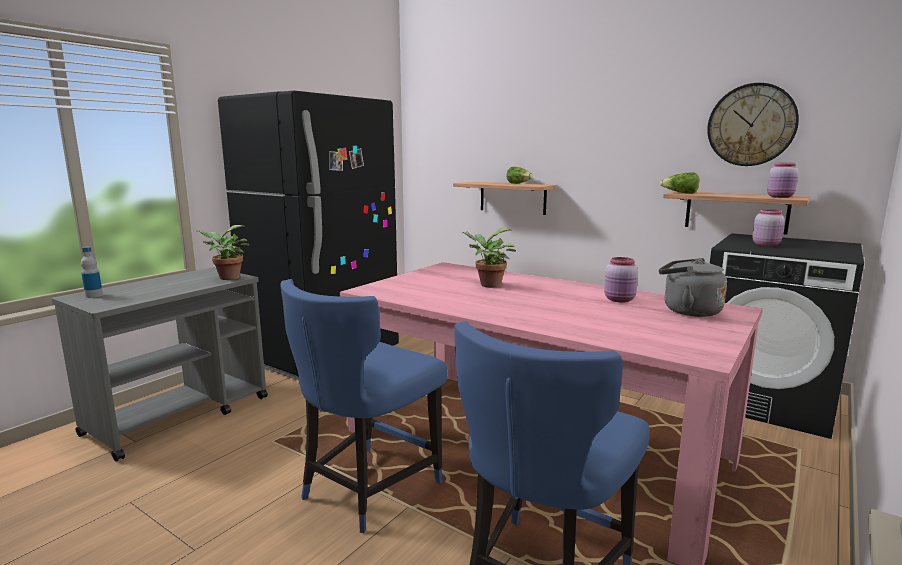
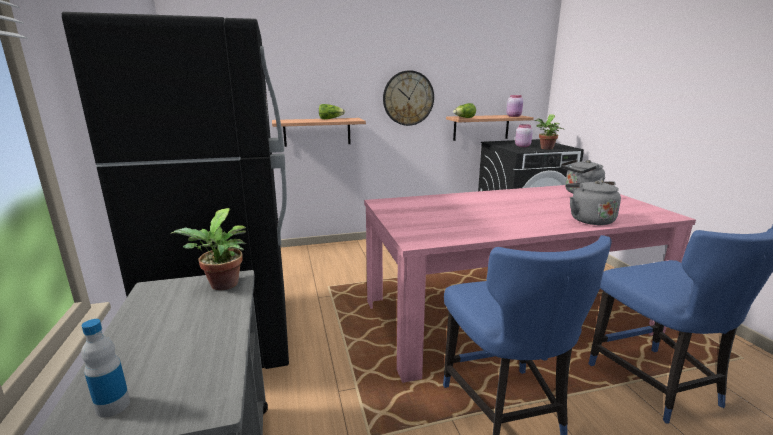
camera: 50 degrees left, 5 degrees up
(487, 285) = (461, 208): potted plant -> potted plant (546, 148)
(570, 326) = (589, 219): none -> grey kettle
(620, 300) = (542, 196): pink jar -> none
(751, 125) = (488, 70): wall clock -> wall clock (408, 98)

